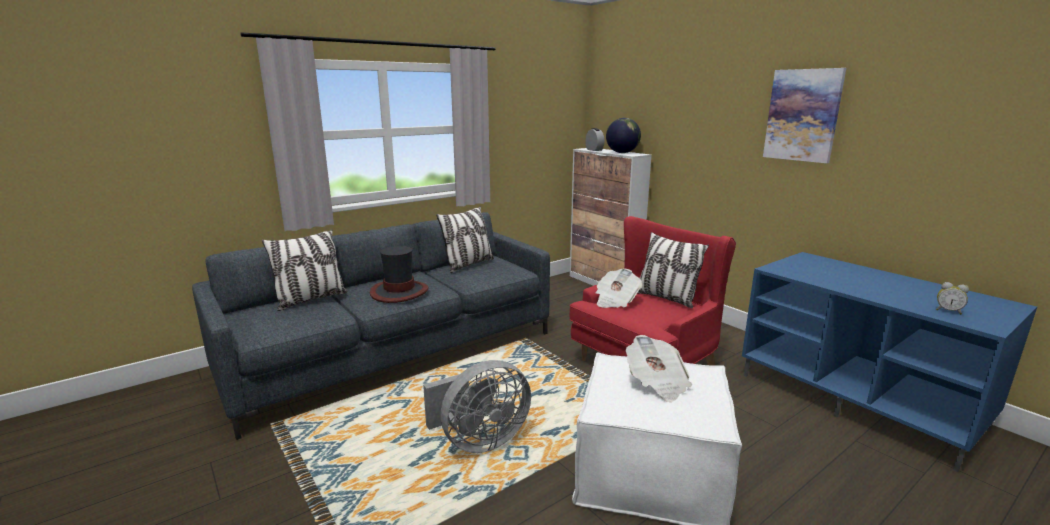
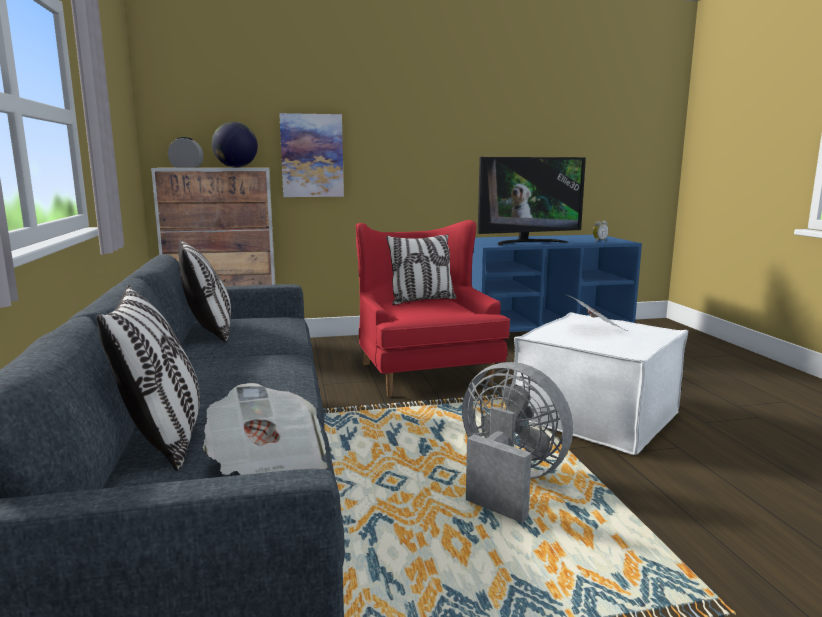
camera: 65 degrees left, 5 degrees down
(399, 292) = (253, 374): hat -> none
(479, 441) = (508, 482): grey fan -> grey fan turned 45 degrees counterclockwise
(615, 301) = (407, 312): newspaper -> newspaper (268, 469)
(802, 115) = (436, 117): picture -> picture (312, 156)
(834, 280) = (527, 242): none -> television

